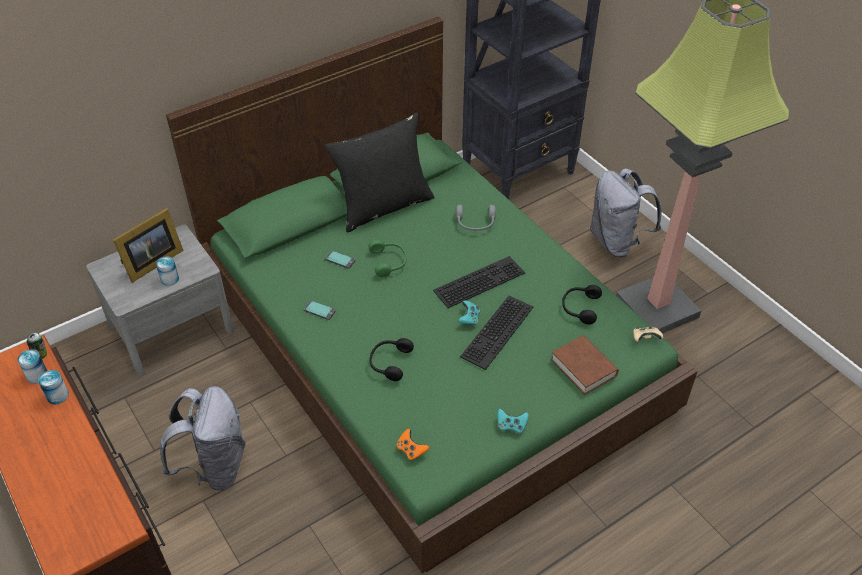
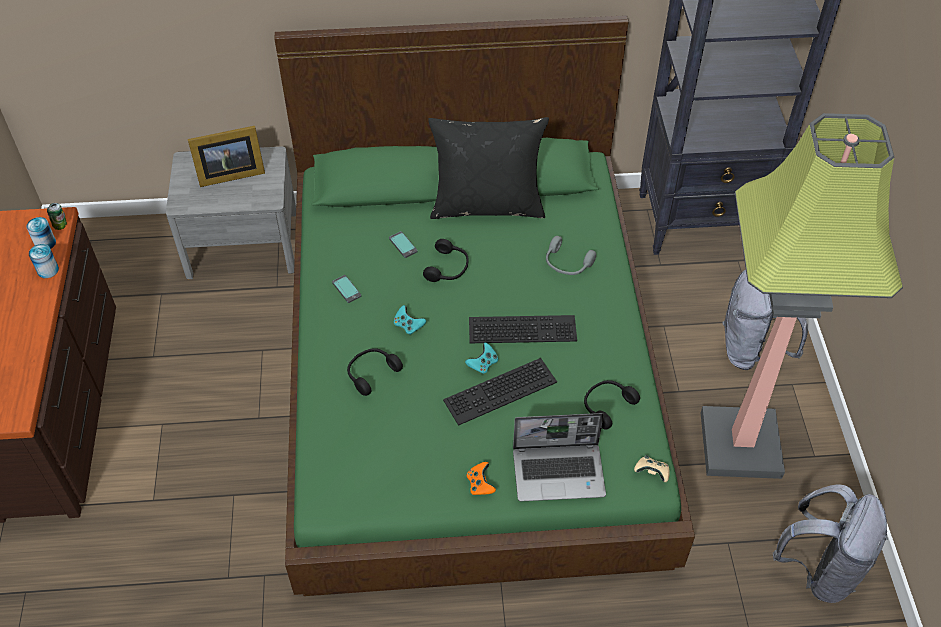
camera: 30 degrees right, 5 degrees up
(170, 279) = (234, 197): can -> none
(215, 466) = (192, 397): grey backpack -> grey backpack (820, 569)
(389, 262) = (448, 268): green headphones -> black headphones
(411, 450) = (328, 471): orange game controller -> orange game controller (480, 484)
(511, 425) = (440, 495): turquoise game controller -> turquoise game controller (408, 325)
(583, 368) = (559, 472): brown book -> laptop

